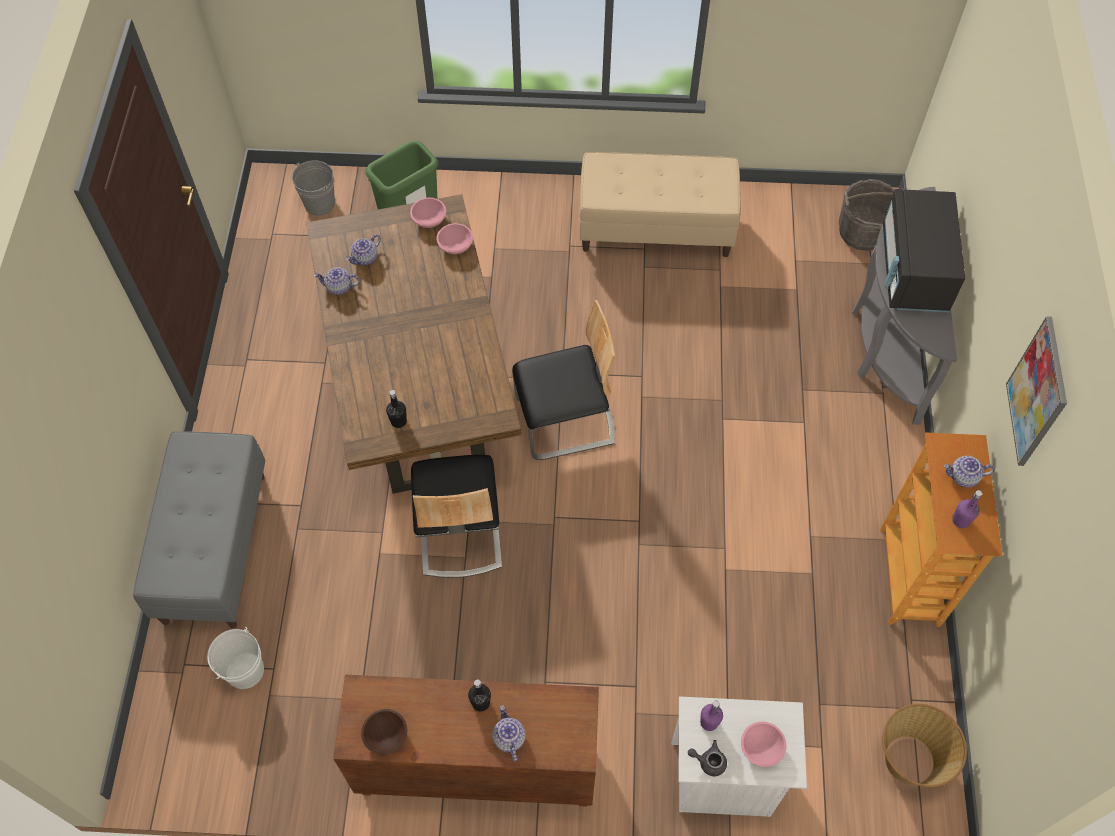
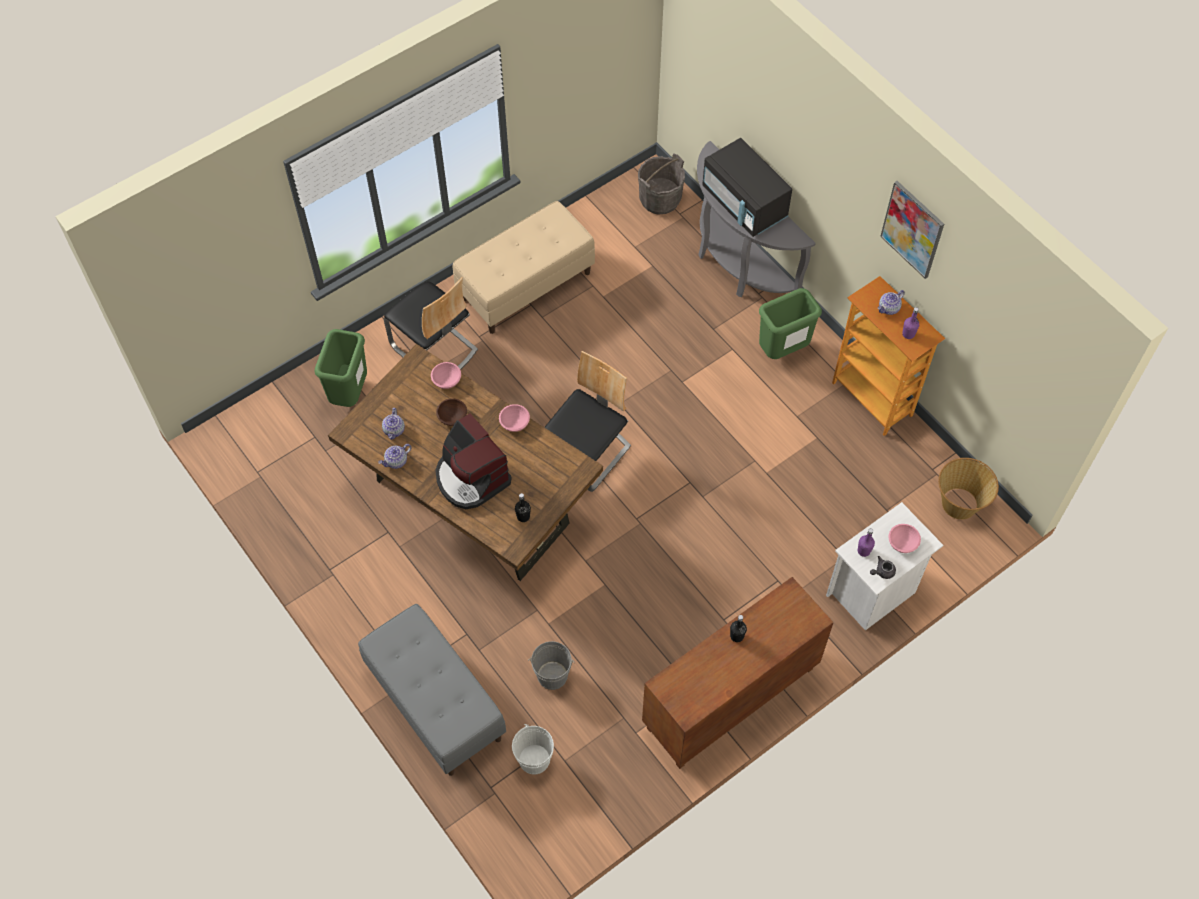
camera: 40 degrees left, 0 degrees up
(319, 203) = (270, 427): grey bucket -> grey bucket (552, 675)
(386, 735) = (702, 695): brown bowl -> brown bowl (452, 416)
(388, 350) = (471, 478): none -> coffee machine
(429, 220) = (412, 375): pink bowl -> pink bowl (515, 423)
(459, 531) = (585, 572): chair -> chair (434, 348)
(508, 738) = (770, 642): teapot -> none
(856, 460) = (783, 351): none -> green trash can

